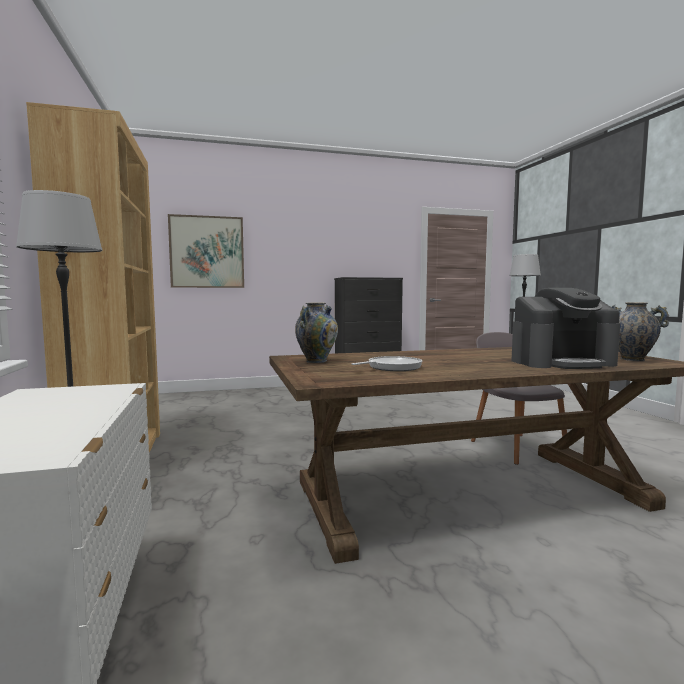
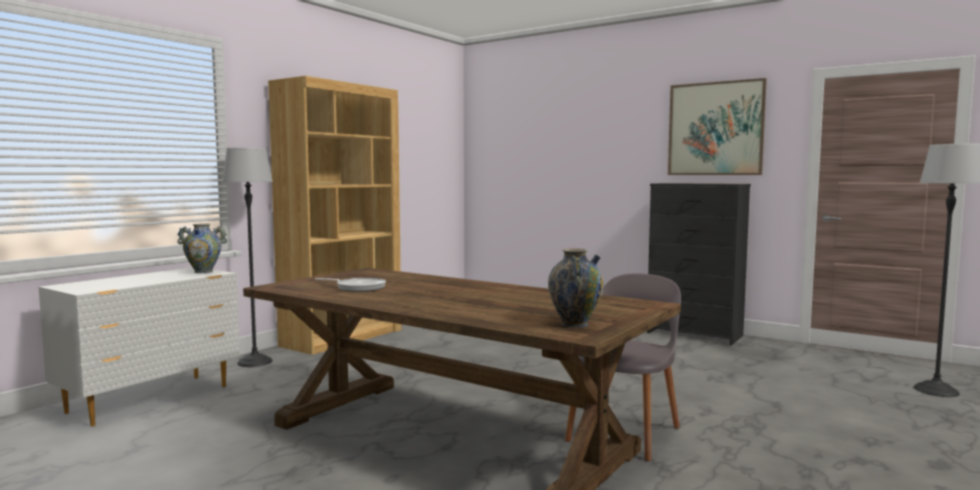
camera: 50 degrees right, 0 degrees up
(207, 252) = (529, 154): picture -> picture (715, 129)
(316, 361) = (358, 276): vase -> vase (203, 272)
(562, 362) = (485, 310): coffee machine -> none

